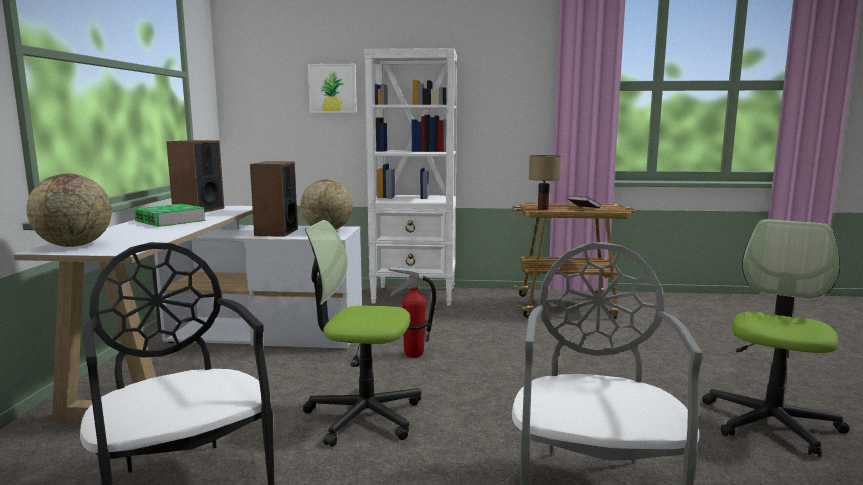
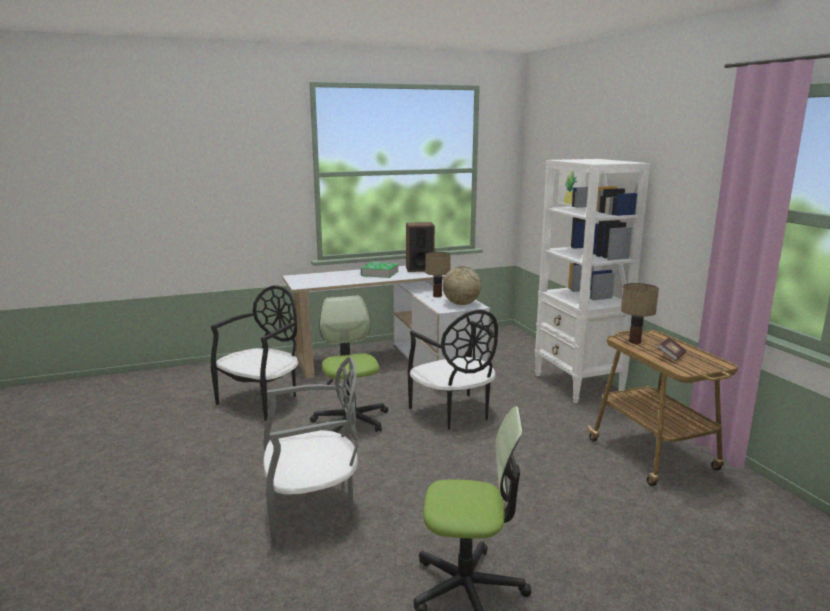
camera: 65 degrees right, 5 degrees up
(75, 245) = (304, 277): globe -> none
(276, 232) = (437, 296): speaker -> table lamp
(413, 354) = (453, 413): fire extinguisher -> black chair

